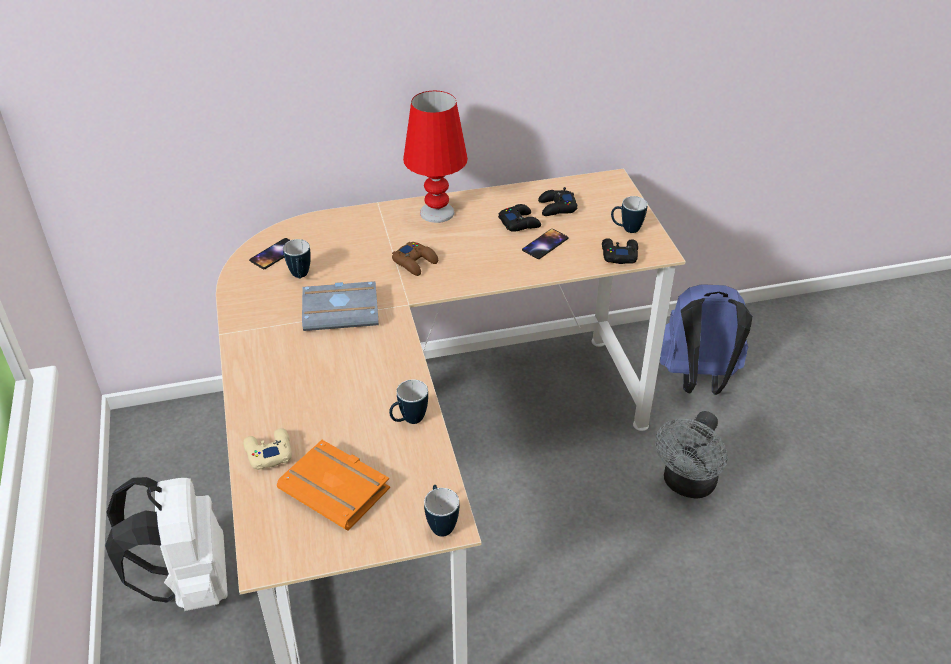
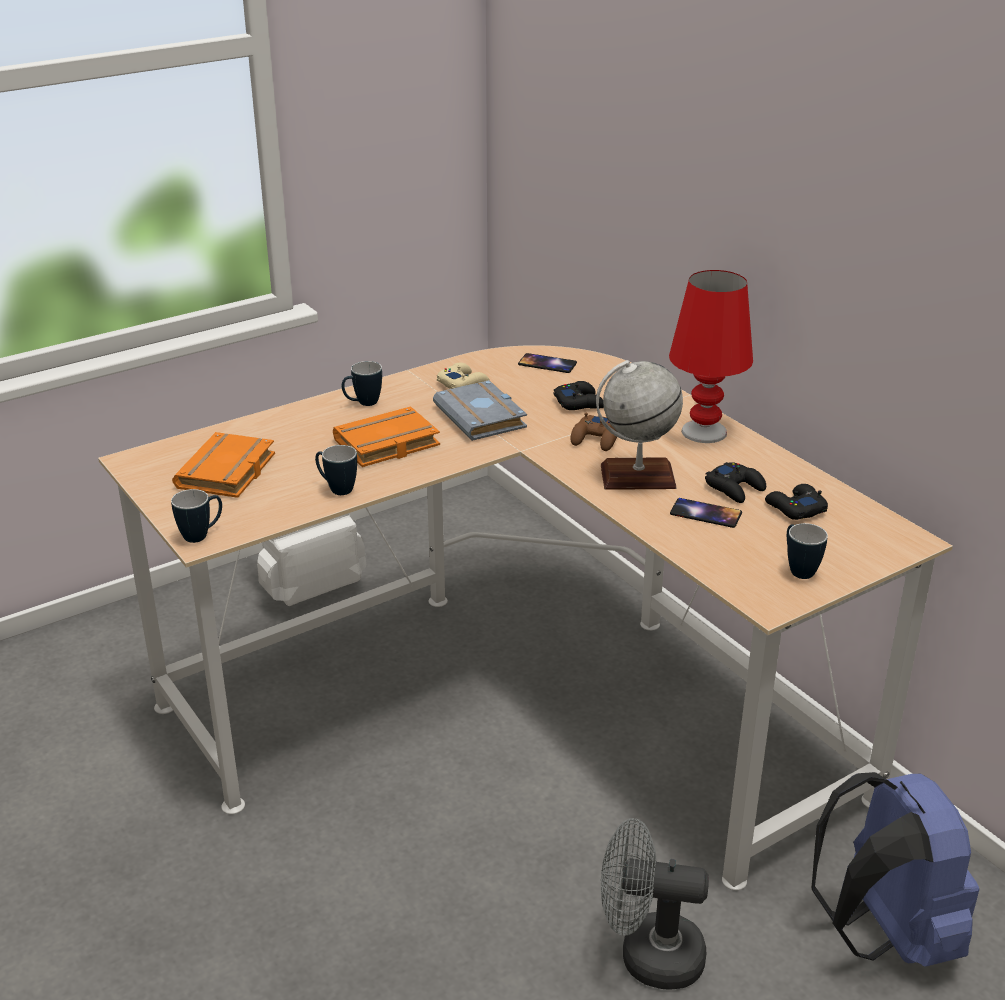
camera: 70 degrees right, 10 degrees down
(268, 452) = (261, 430): beige game controller -> beige game controller (463, 383)
(300, 277) = (521, 384): mug -> mug (362, 404)
(352, 375) = (386, 445): none -> orange book
(481, 259) = (637, 476): none -> globe
(619, 255) = (732, 572): black game controller -> black game controller (579, 403)

